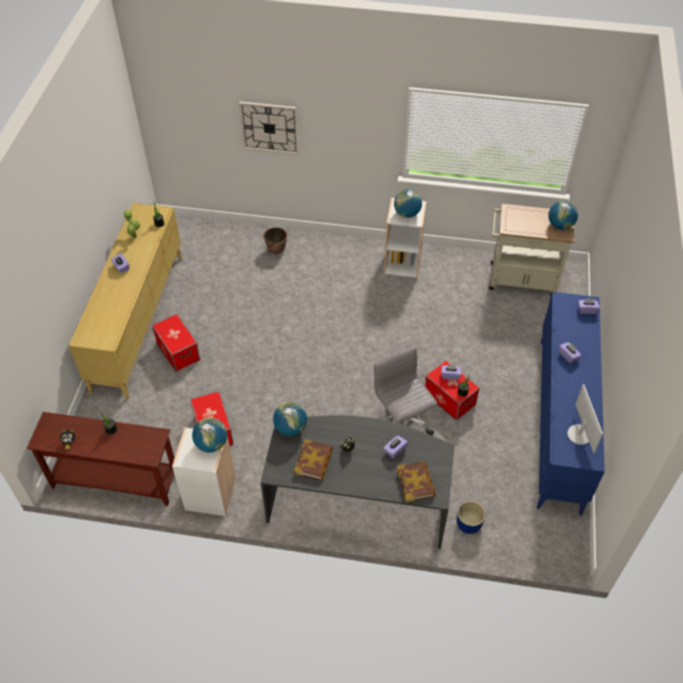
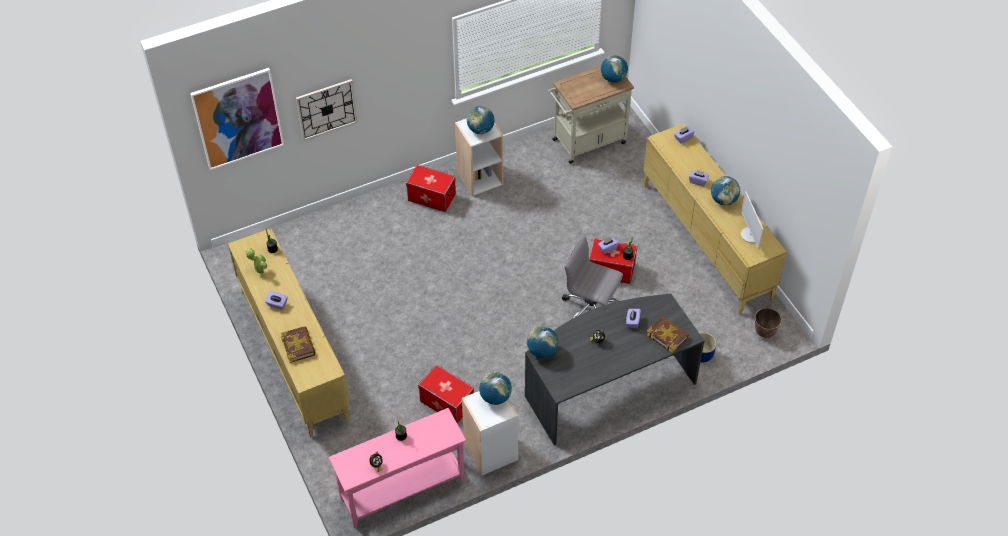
camera: 35 degrees left, 0 degrees up
(115, 480) = (402, 489): brown console table -> pink console table
(178, 351) = (355, 358): storage box -> storage box (432, 197)
(182, 97) = (238, 118): none -> picture
(276, 250) = (359, 225): planter -> planter (764, 333)
(314, 462) = (582, 365): book -> book (298, 346)
(560, 423) = (707, 242): blue cabinet -> beige cabinet
(579, 386) = (723, 200): none -> globe
(579, 434) = (750, 235): monitor -> monitor turned 150 degrees counterclockwise

